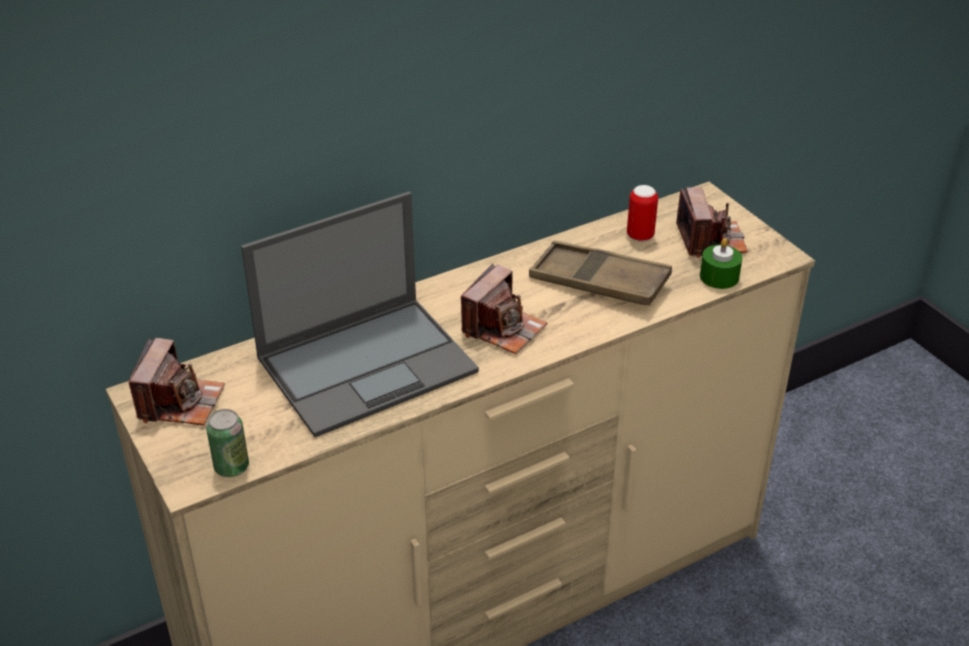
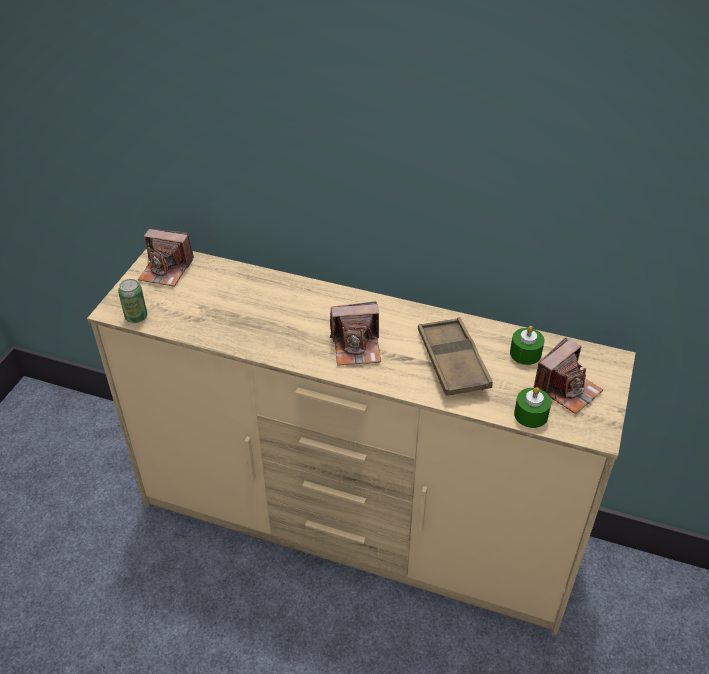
camera: 50 degrees right, 5 degrees up
(180, 402) = (166, 270): camera -> camera turned 45 degrees clockwise
(369, 364) = (266, 314): laptop -> none
(640, 236) = (525, 353): can -> green candle

